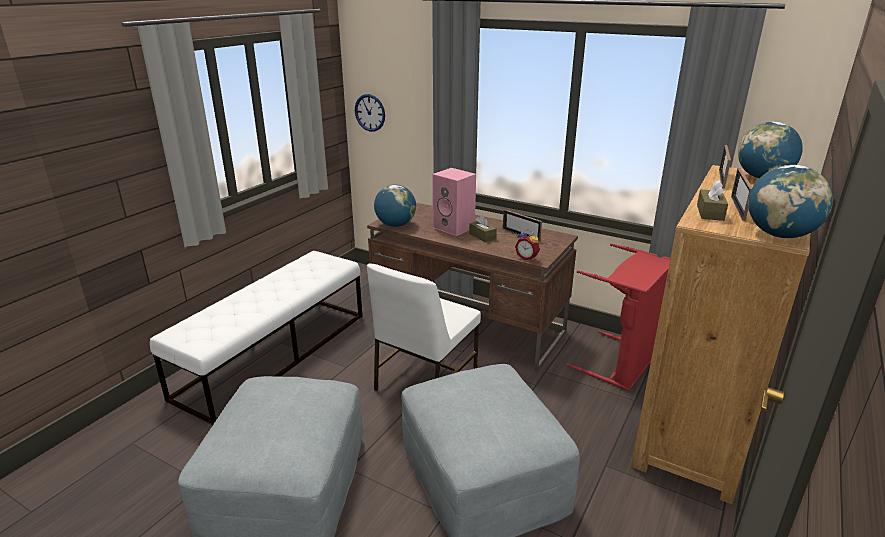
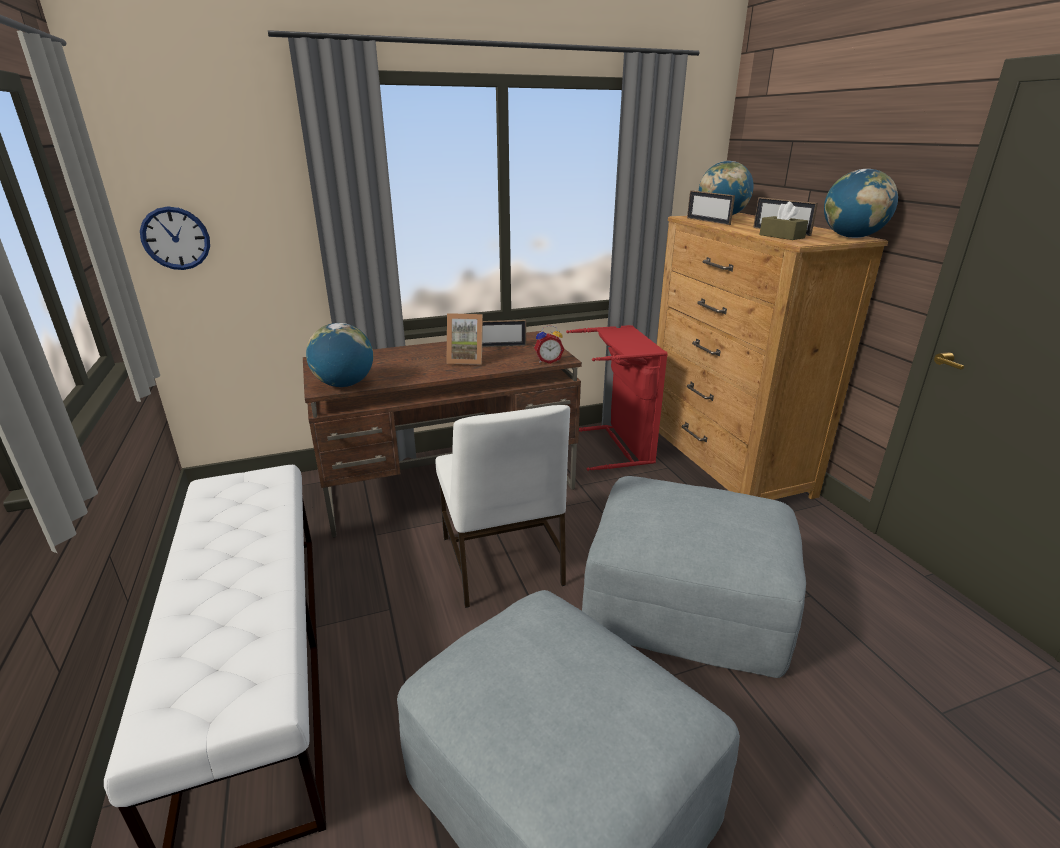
camera: 50 degrees left, 0 degrees up
(455, 227) = (420, 363): pink speaker -> none
(482, 236) = (466, 360): brown tissue box -> picture frame

